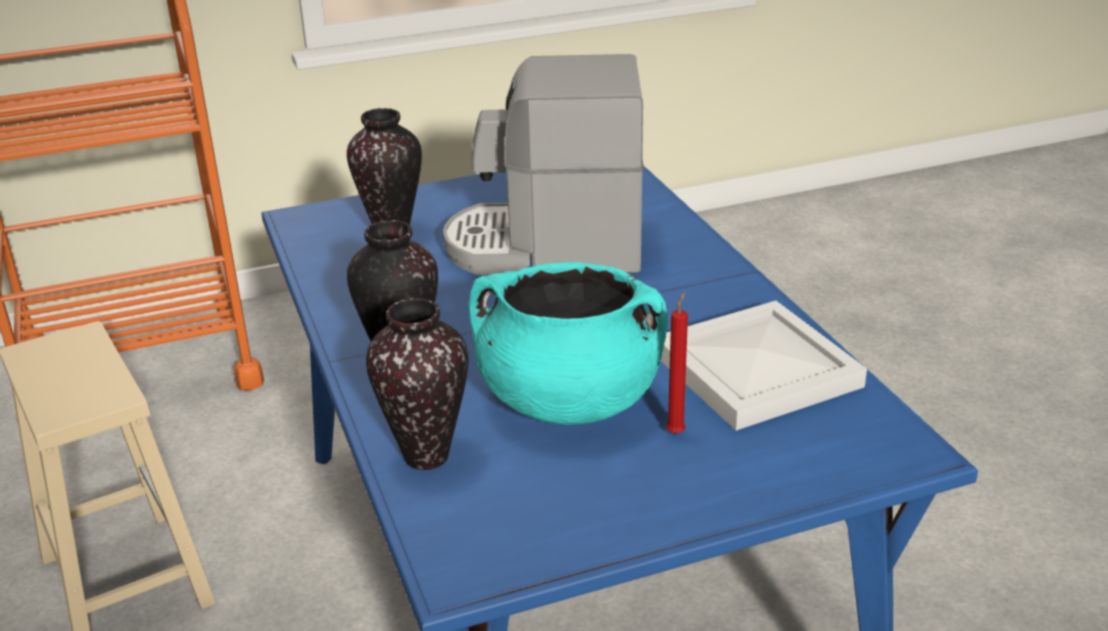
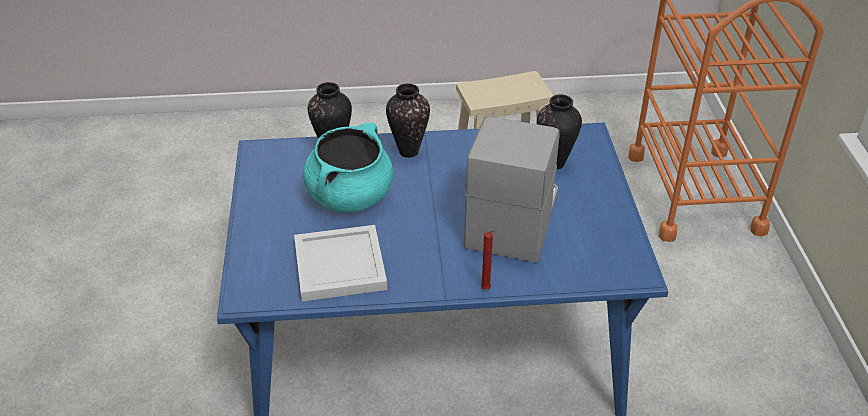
camera: 105 degrees right, 10 degrees up
(676, 432) = (306, 224): red candle -> red candle (487, 289)

